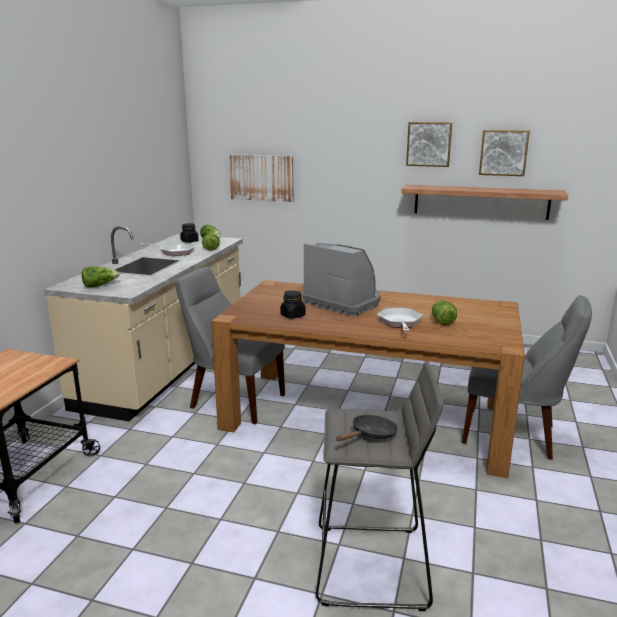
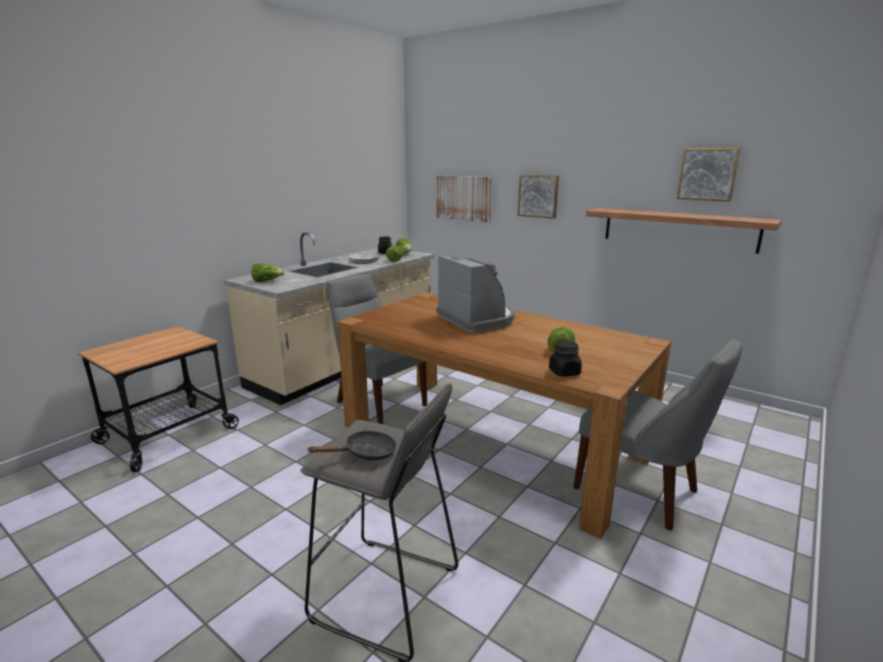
camera: 20 degrees right, 0 degrees up
(293, 316) = (414, 326): black jar -> black jar (564, 372)
(399, 322) = (512, 345): frying pan -> none
(429, 144) = (624, 164): picture -> picture (538, 196)

